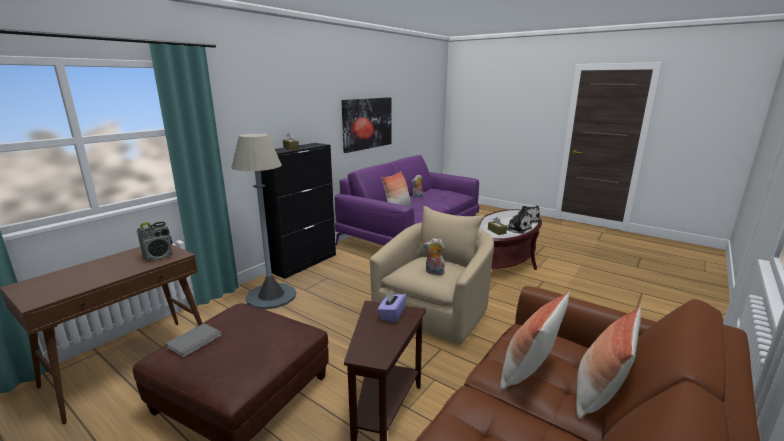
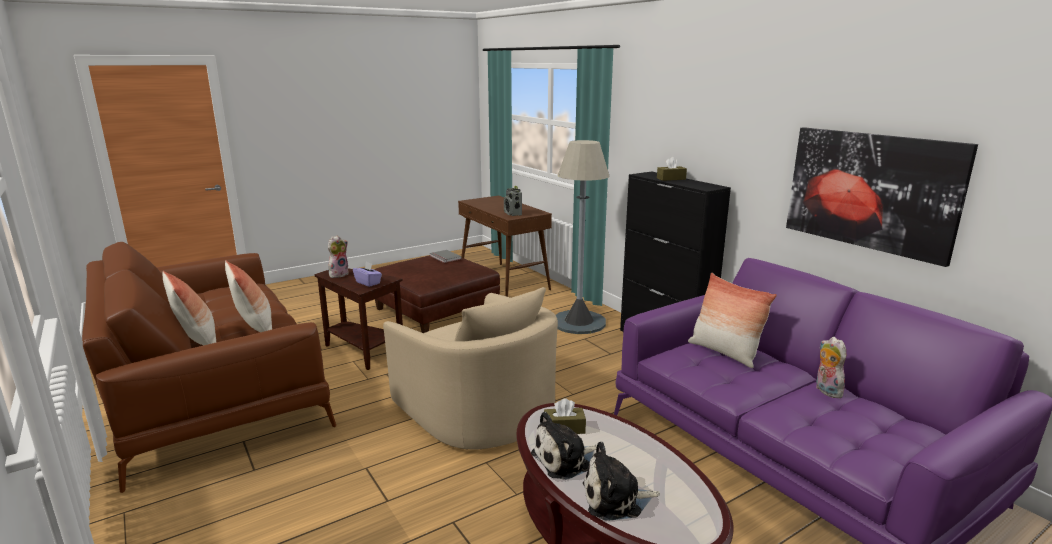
camera: 110 degrees right, 0 degrees up
(434, 272) = (451, 335): plush toy -> plush toy (339, 274)

